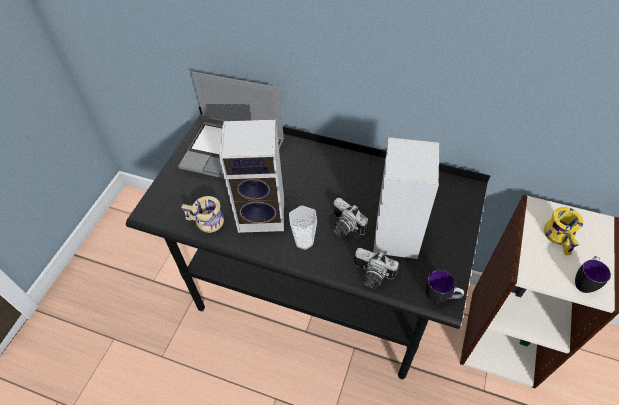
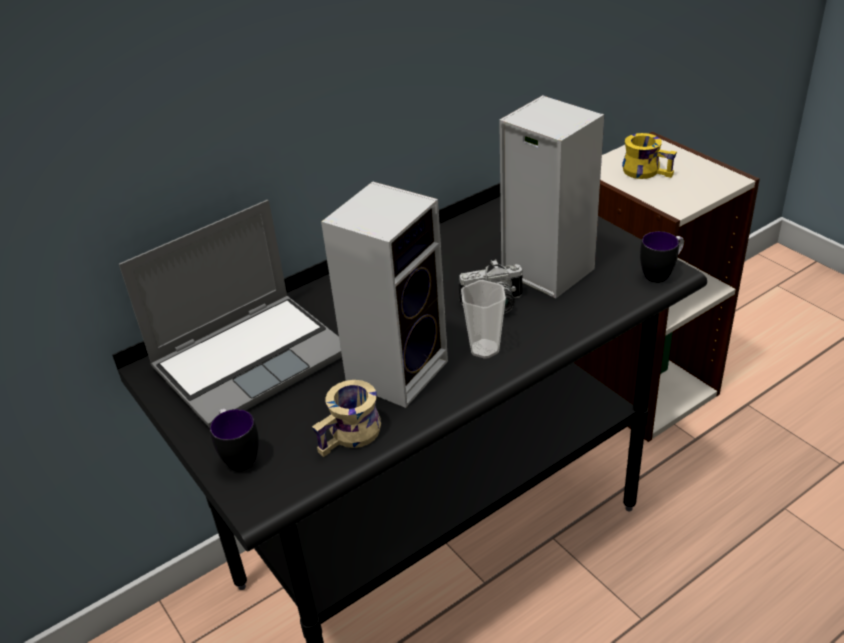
camera: 55 degrees left, 15 degrees down
(371, 276) = (589, 312): camera -> none
(584, 281) = (710, 181): mug -> mug (238, 455)

